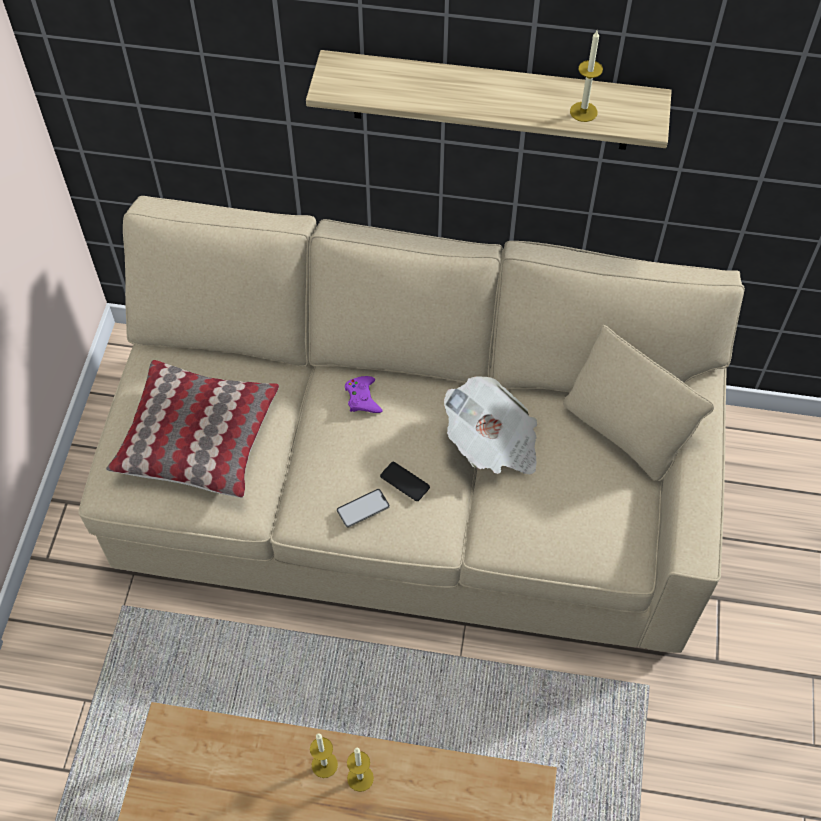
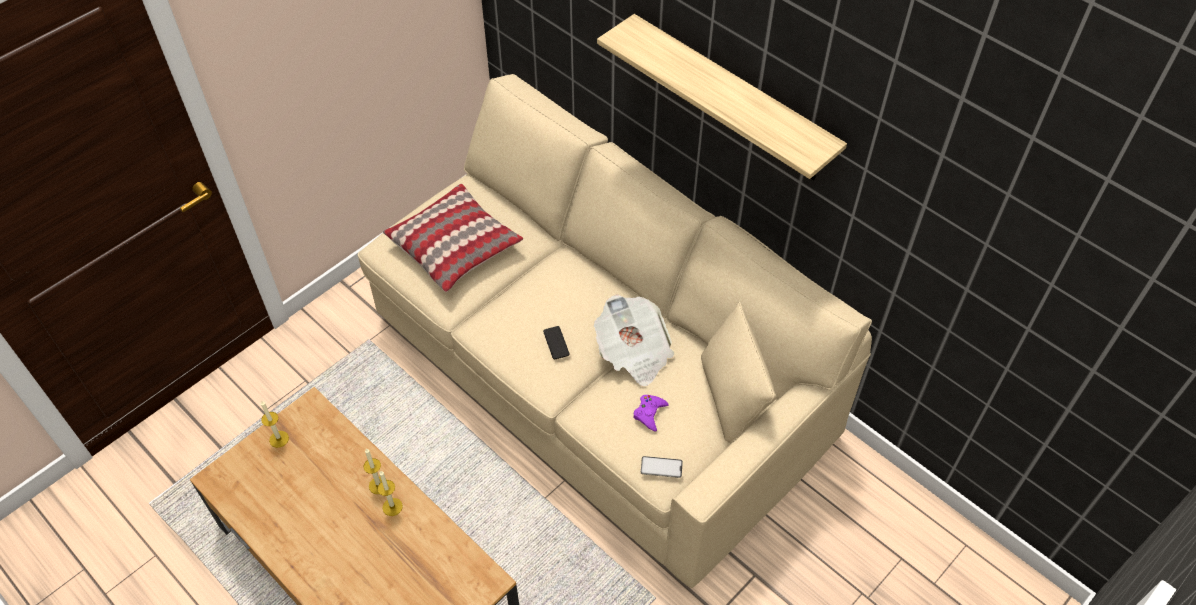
camera: 35 degrees right, 5 degrees down
(362, 398) = (572, 277): purple game controller -> purple game controller (649, 413)
(363, 508) = (517, 344): phone -> phone (661, 467)
(583, 112) = (769, 128): candle -> candle (279, 439)

